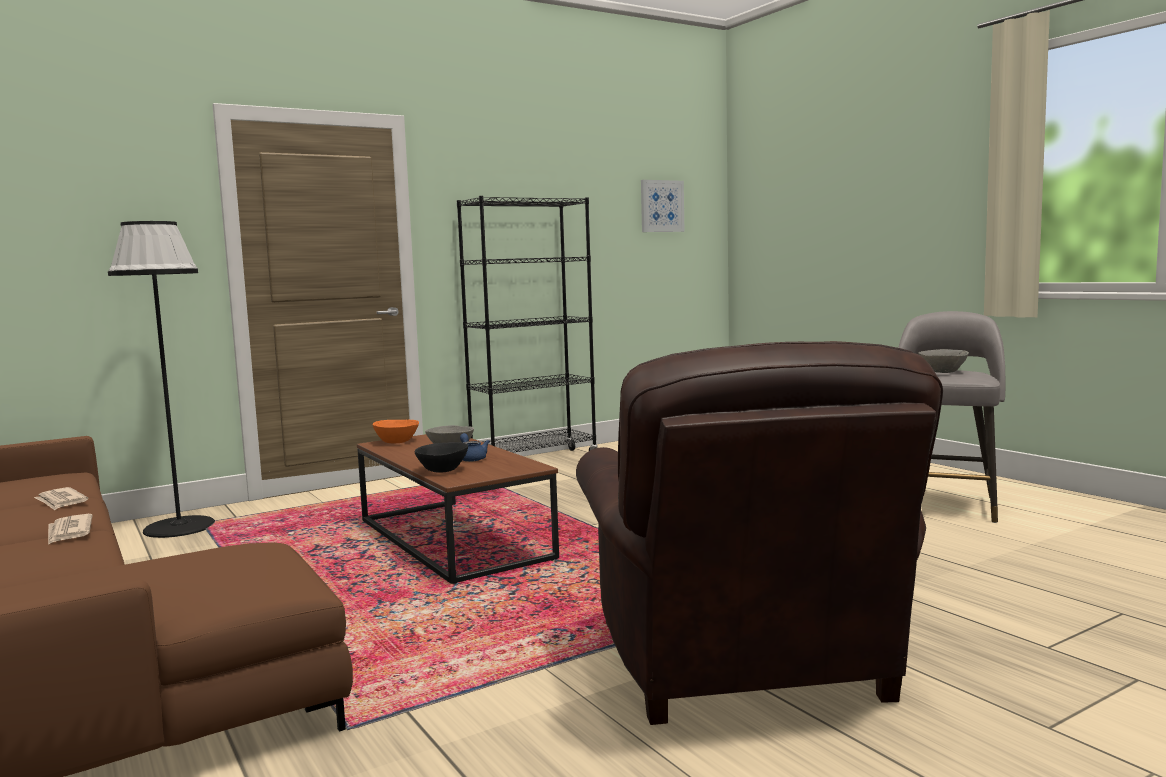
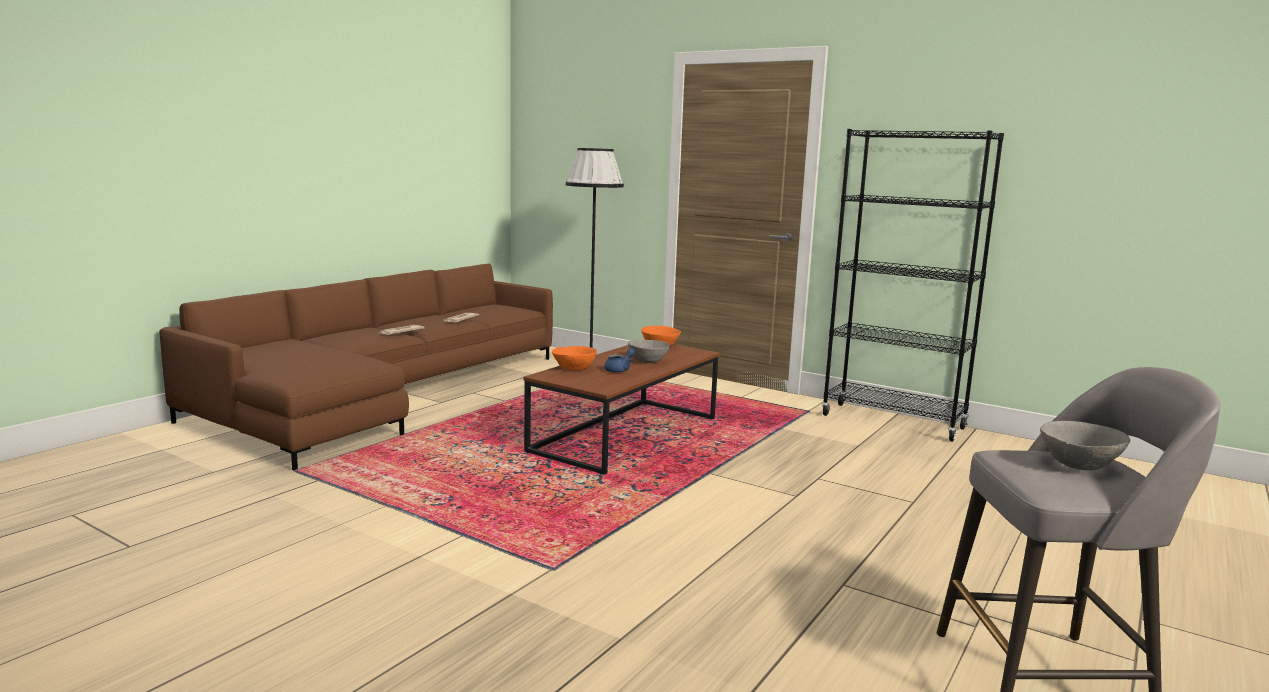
camera: 65 degrees right, 5 degrees up
(442, 470) = (574, 368): black bowl -> orange bowl
(661, 206) = (1191, 140): picture -> none
(744, 666) = (402, 574): brown armchair -> none

